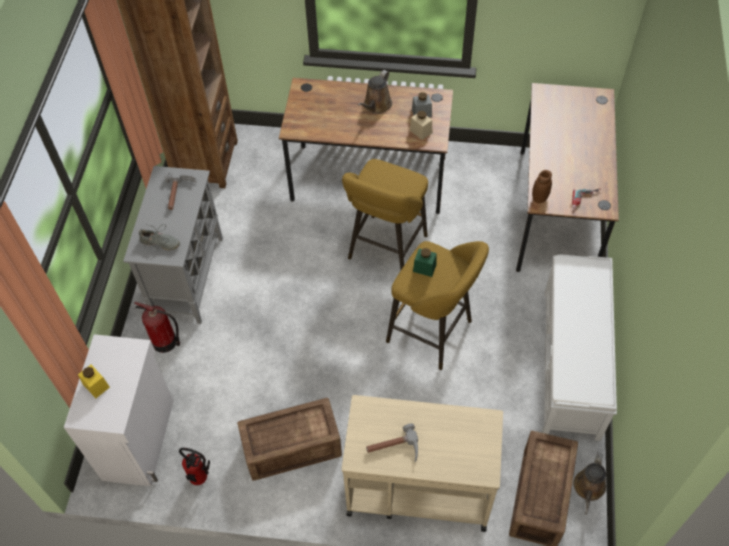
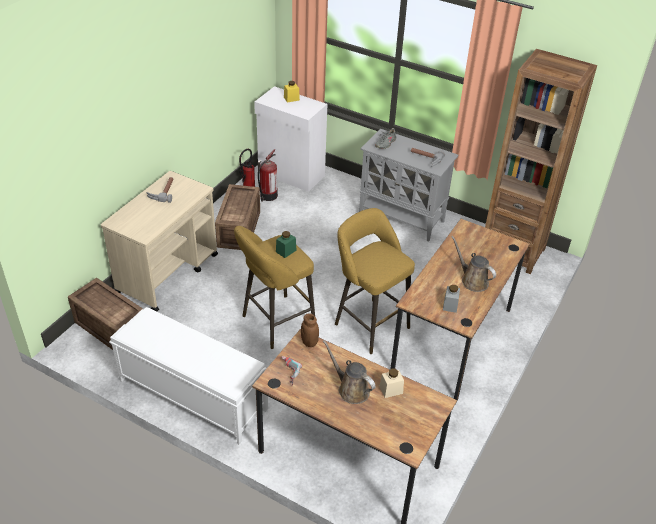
camera: 110 degrees right, 15 degrees down
(166, 342) = (353, 198): fire extinguisher -> fire extinguisher (268, 196)
(421, 131) = (428, 297): beige jar -> beige jar (391, 390)
(588, 488) = (94, 357): brown watering can -> brown watering can (351, 389)

